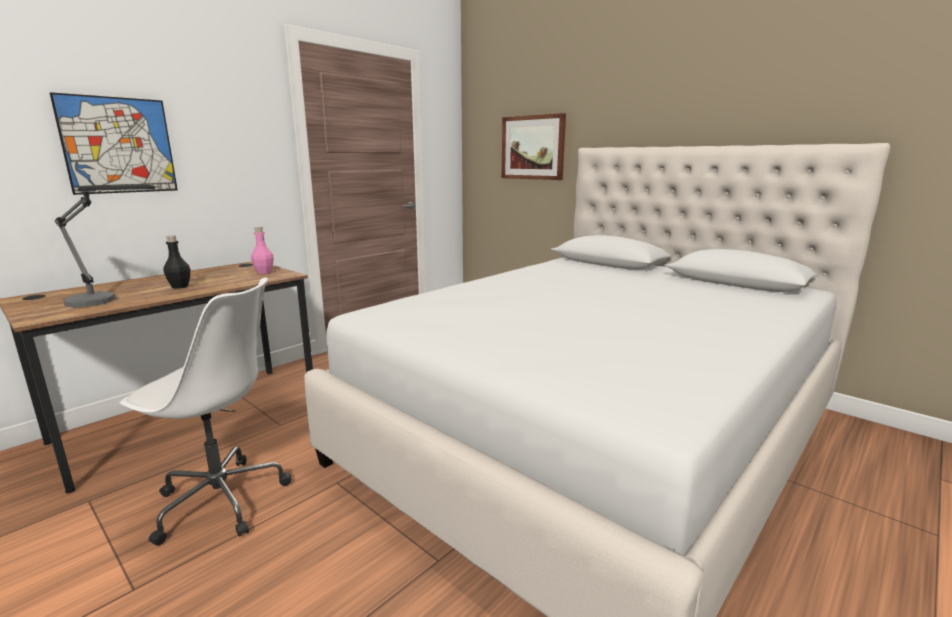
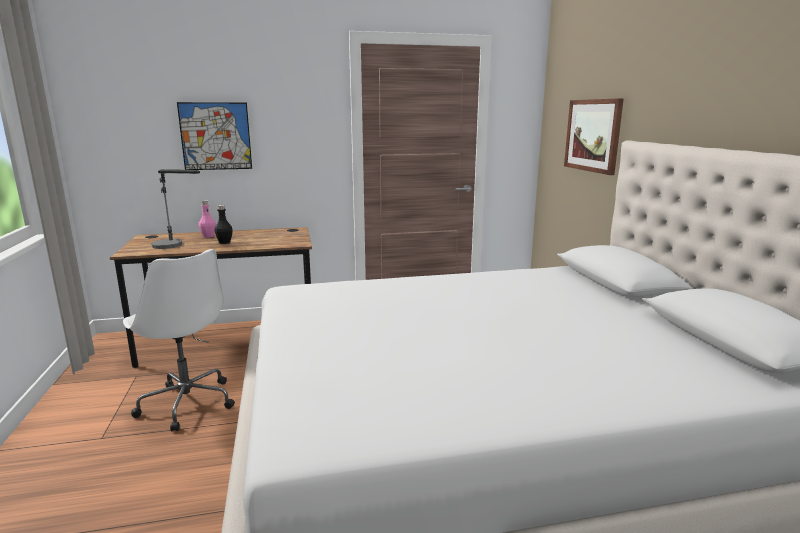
camera: 35 degrees right, 0 degrees up
(264, 272) = (290, 239): pink bottle -> pink bottle (208, 236)

